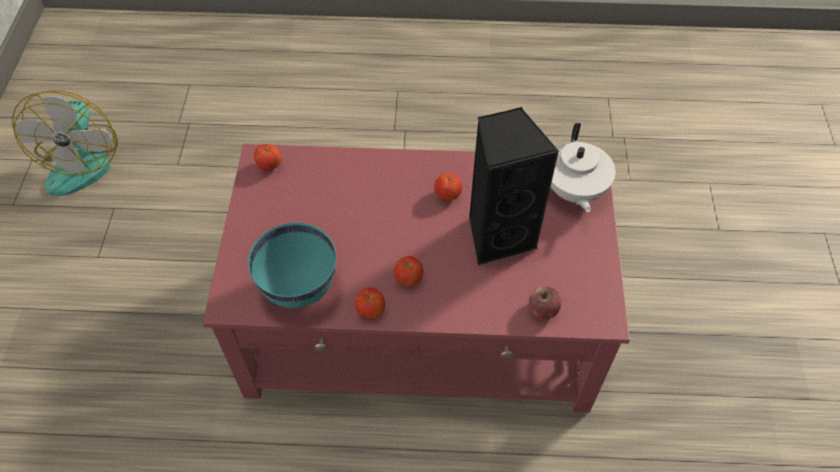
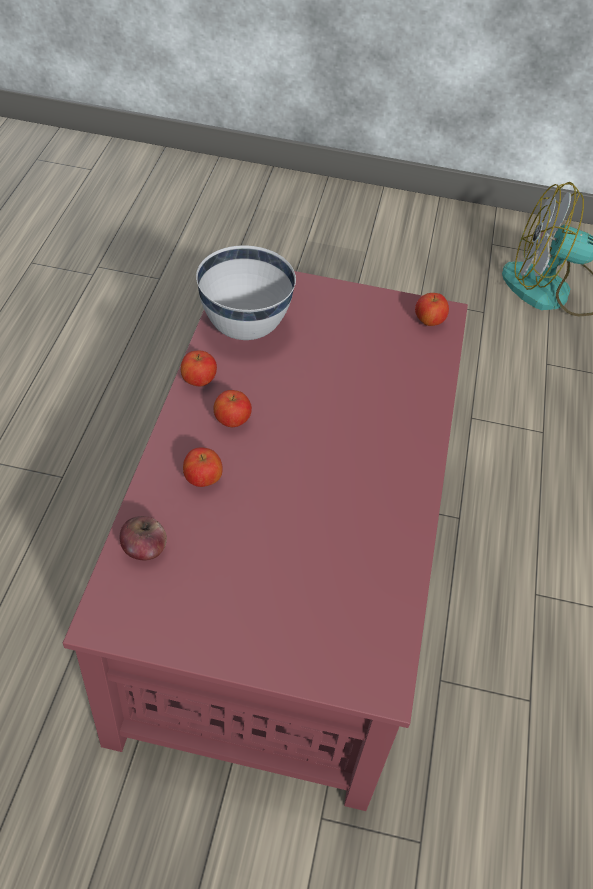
camera: 95 degrees right, 5 degrees down
(299, 289) = (245, 327): turquoise bowl -> white bowl
(447, 195) = (356, 484): apple -> apple (203, 479)
(498, 235) = (277, 527): black speaker -> none
(574, 191) = (339, 645): white teapot -> none

